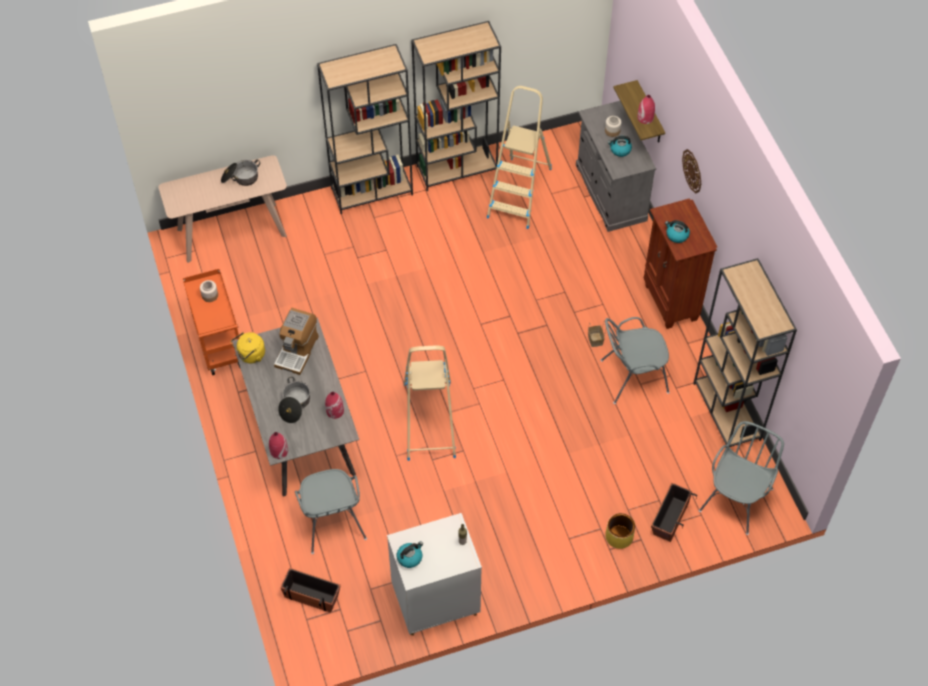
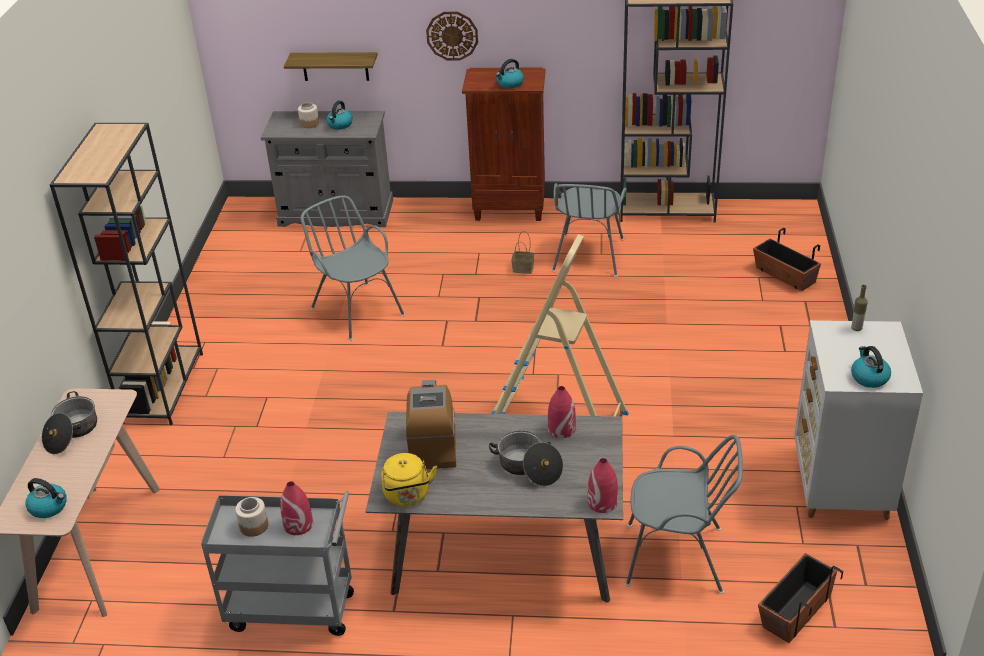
camera: 65 degrees left, 20 degrees down
(183, 200) = (49, 507): none -> kettle
(220, 346) = (295, 613): orange cart -> grey cart
(297, 350) = (433, 444): coffee machine -> coffee machine turned 135 degrees counterclockwise
(457, 169) = (198, 309): bookcase -> none
(519, 193) = (278, 272): beige step ladder -> none
(619, 536) = (796, 314): yellow planter -> none
(645, 118) = (346, 58): red vase -> red vase (298, 525)
(736, 496) = (774, 229): grey chair -> grey chair (355, 309)

